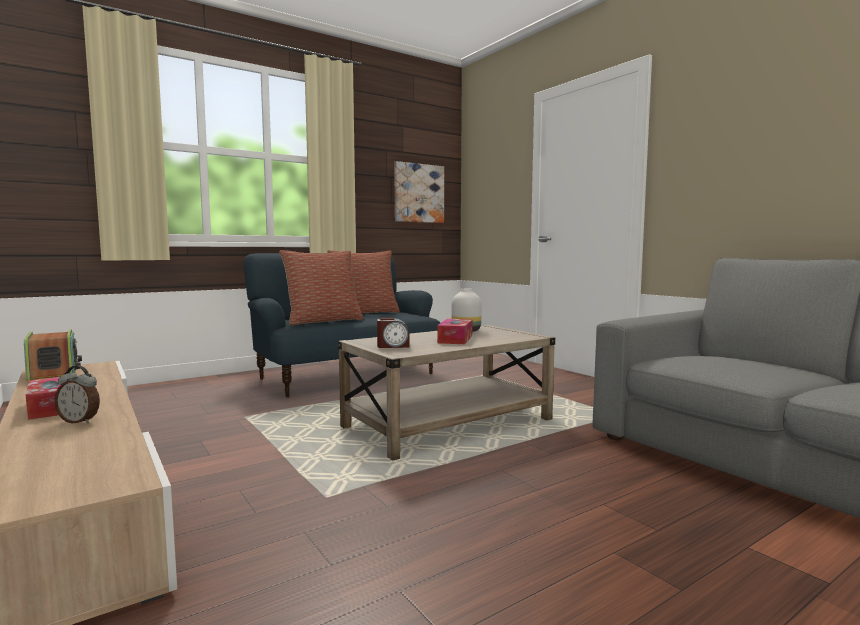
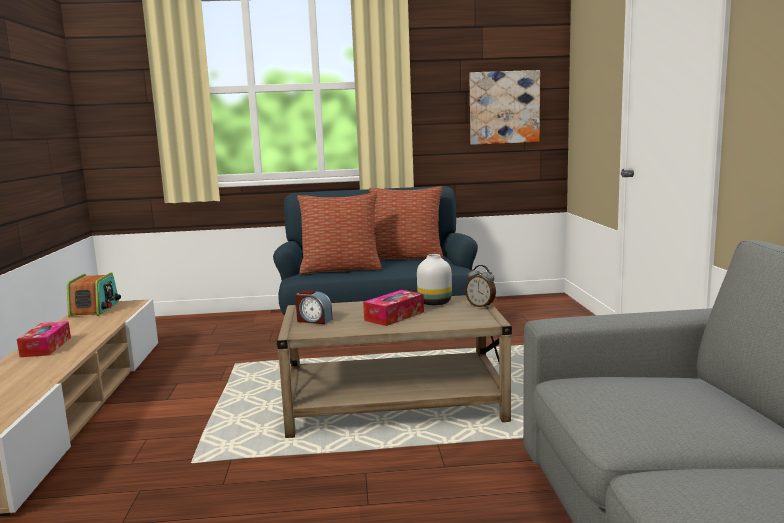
camera: 30 degrees right, 5 degrees up
(80, 421) = (41, 365): alarm clock -> alarm clock (481, 306)

